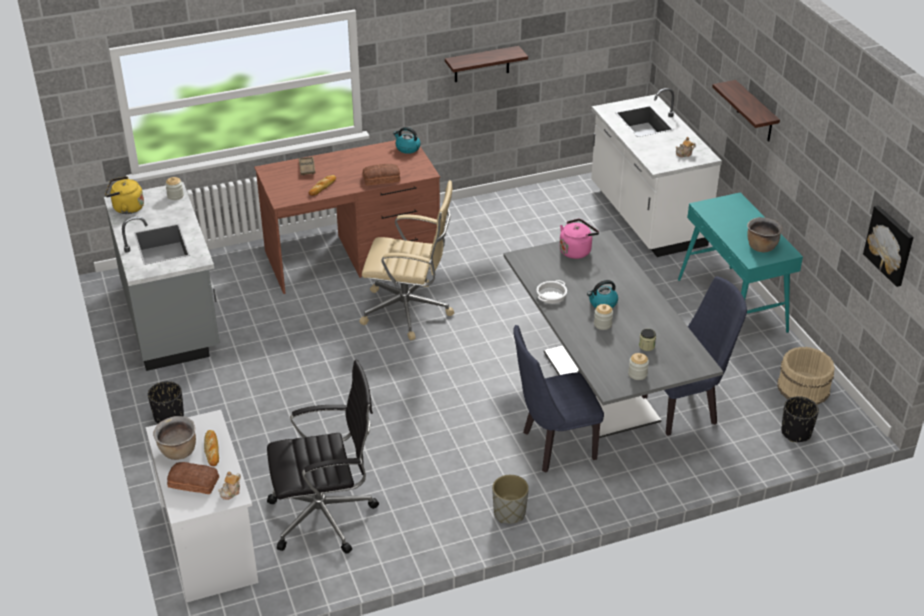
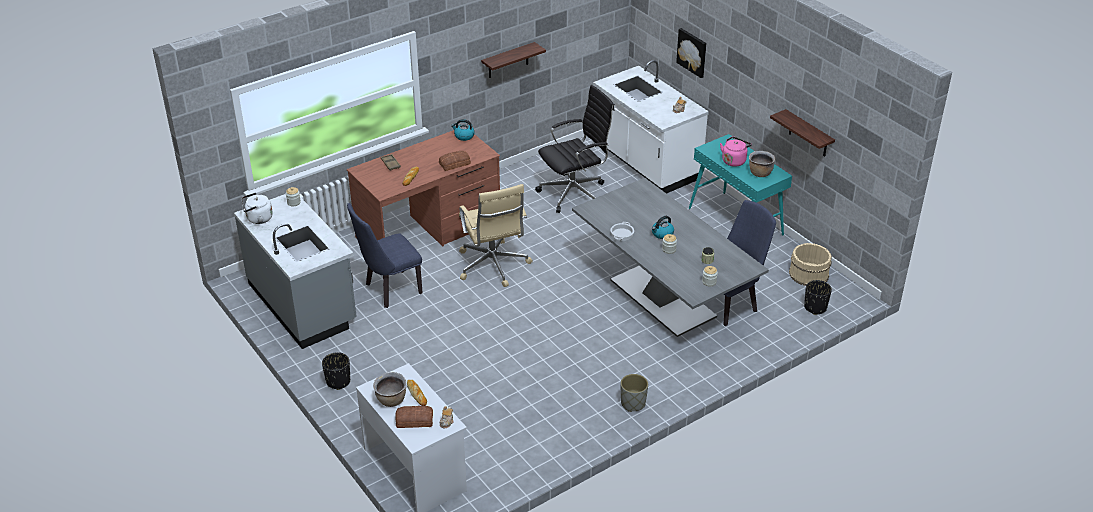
camera: 15 degrees left, 0 degrees up
(126, 208) = (258, 219): yellow kettle -> white kettle
(325, 516) = (496, 432): black office chair -> black office chair (575, 193)
(409, 311) = (493, 266): beige office chair -> beige office chair turned 75 degrees clockwise
(553, 447) = (645, 350): blue chair -> blue chair (389, 290)
(576, 251) = (626, 197): pink kettle -> pink kettle (734, 160)
(755, 112) = (736, 72): shelf -> shelf (808, 134)
(890, 245) = (868, 158): picture -> picture (692, 52)

